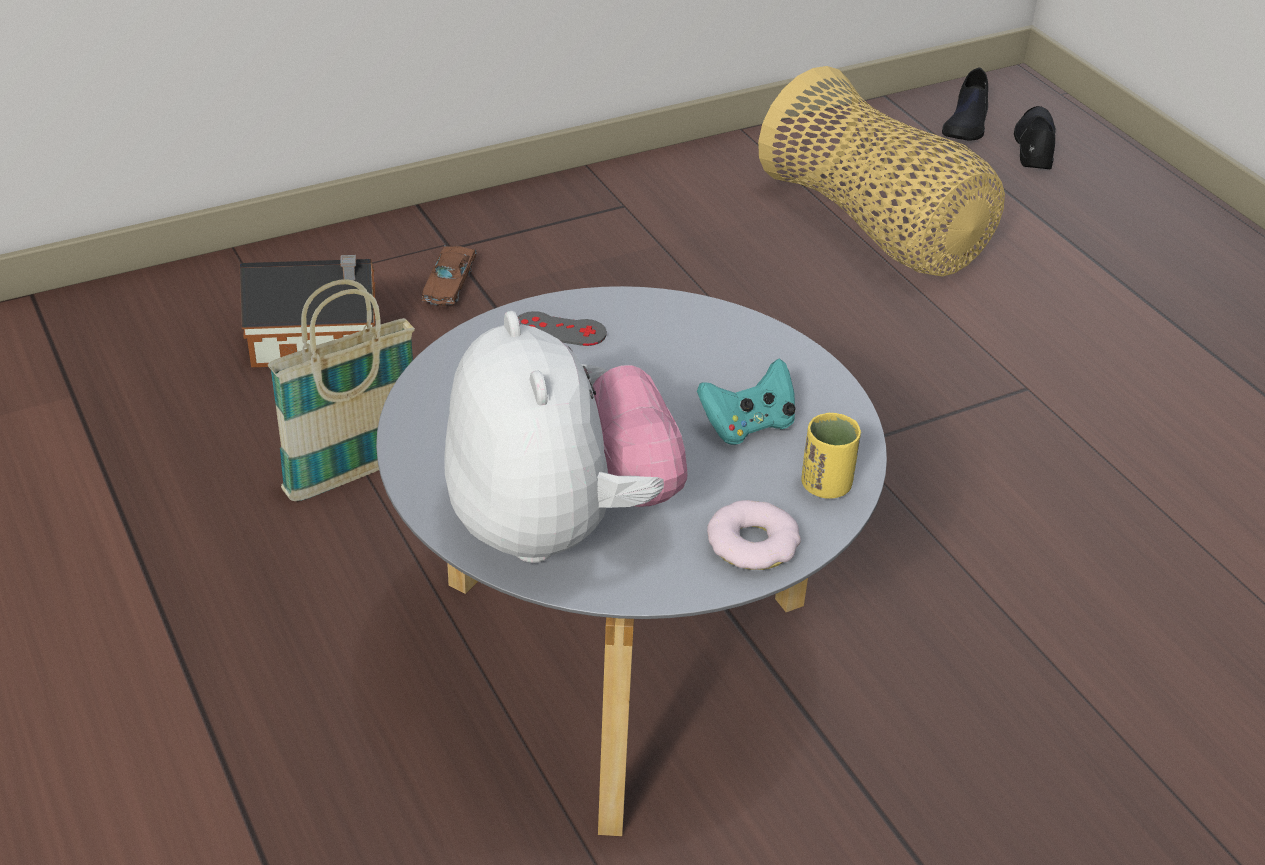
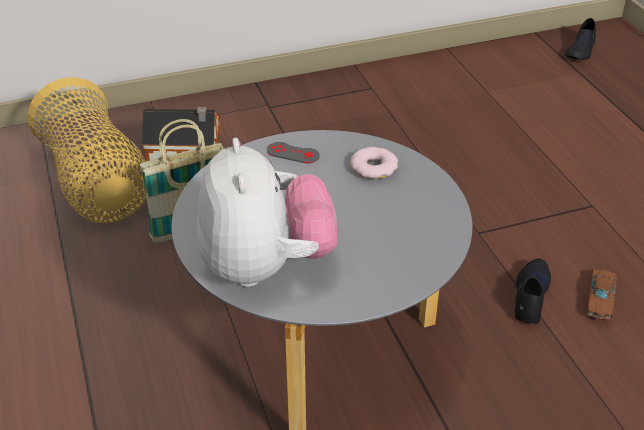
camera: 10 degrees right, 0 degrees up
(449, 283) = (265, 126): brown toy car -> brown toy car (600, 299)
(748, 426) = (391, 215): turquoise game controller -> none
(753, 543) = (378, 285): donut -> donut (374, 167)
(826, 486) = (430, 254): yellow cup -> none
(875, 229) = (516, 108): basket -> basket (97, 185)
(1034, 146) = (620, 65): black shoe -> black shoe (530, 295)

